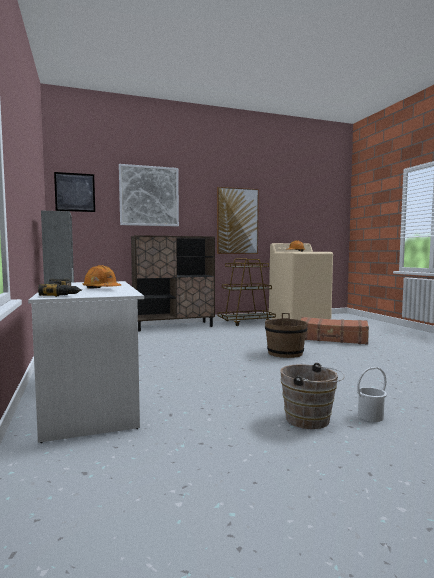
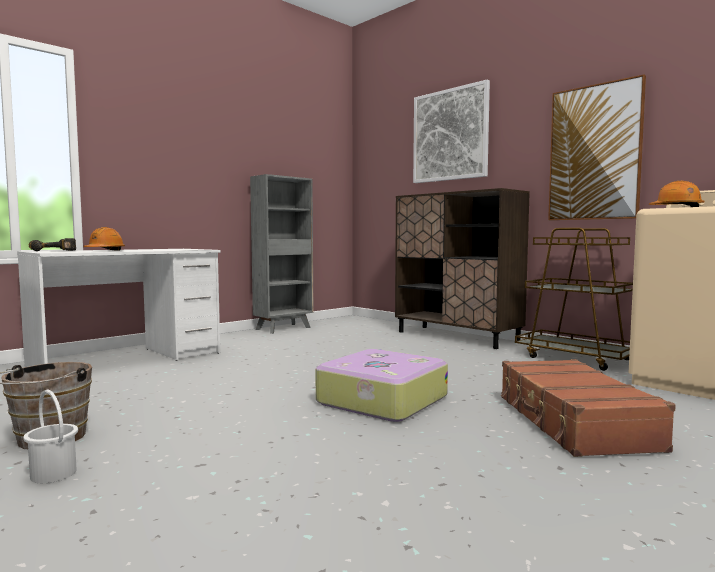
camera: 65 degrees right, 0 degrees up
(75, 192) = (374, 147): picture -> none
(285, 353) = (380, 400): brown bucket -> suitcase

